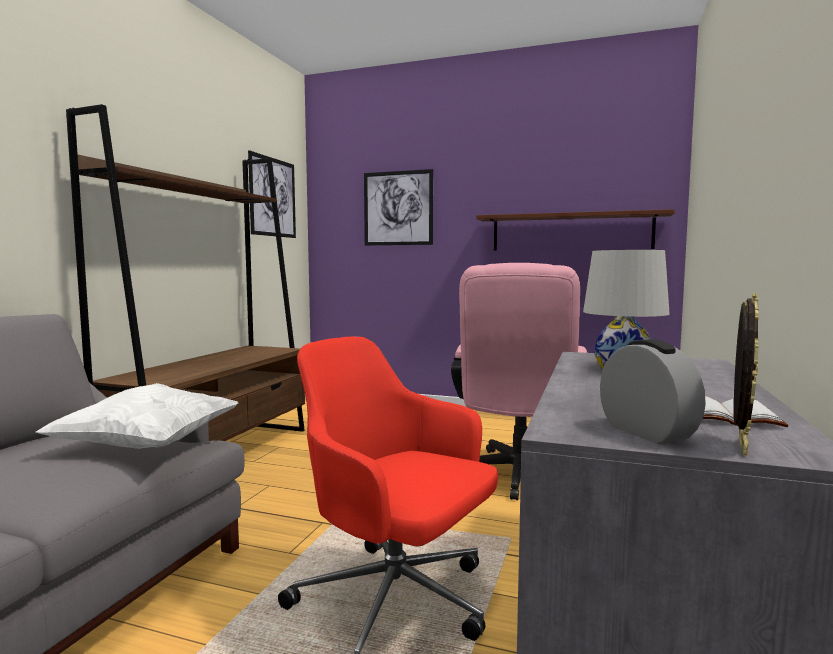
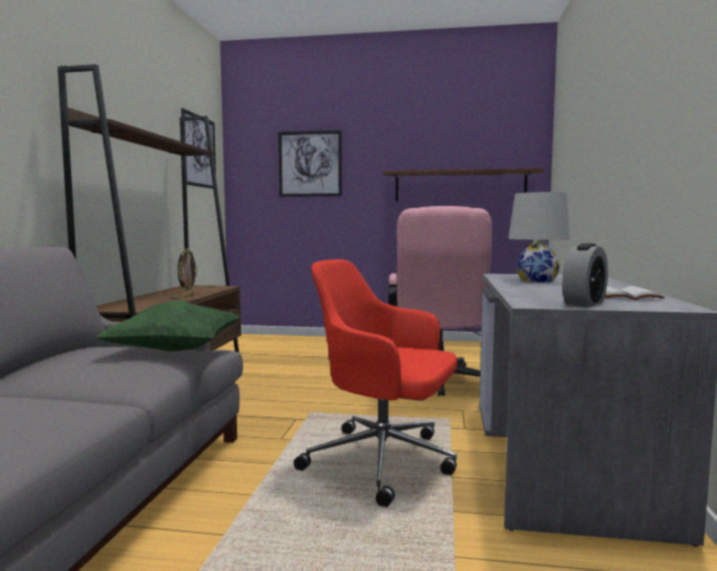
camera: 10 degrees left, 0 degrees up
(148, 446) = (175, 351): white pillow -> green pillow
(646, 432) = (584, 303): alarm clock -> alarm clock turned 75 degrees clockwise
(740, 446) = (642, 306): picture frame -> picture frame (188, 296)

